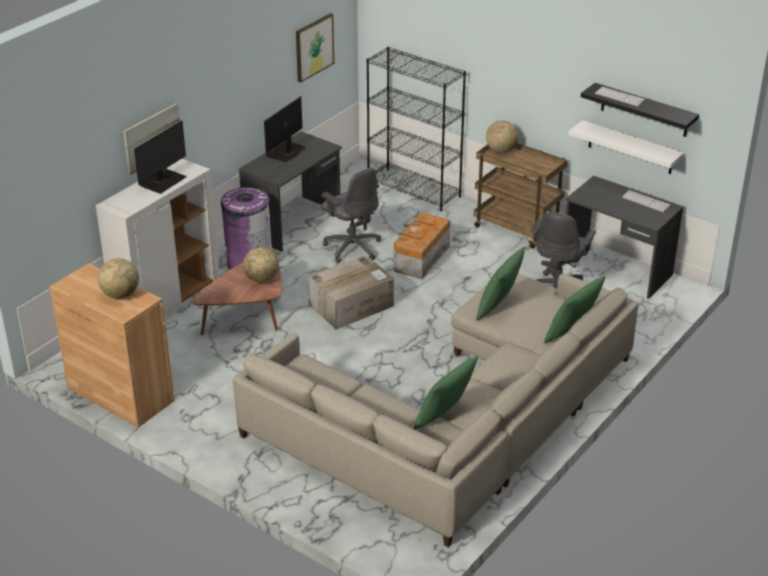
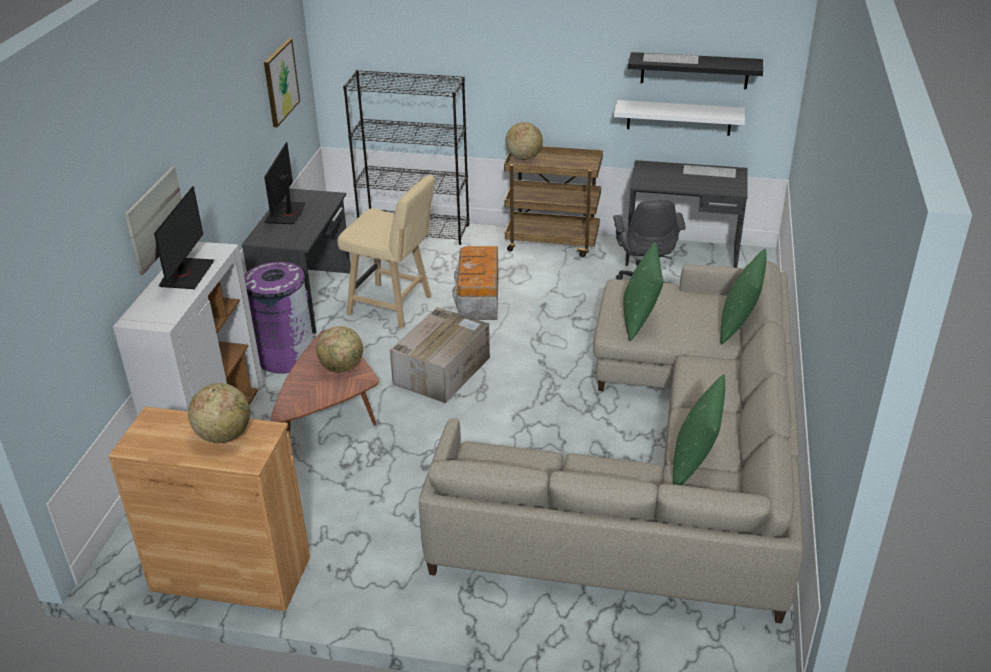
camera: 25 degrees left, 0 degrees up
(352, 247) = (394, 307): grey office chair -> beige stool

